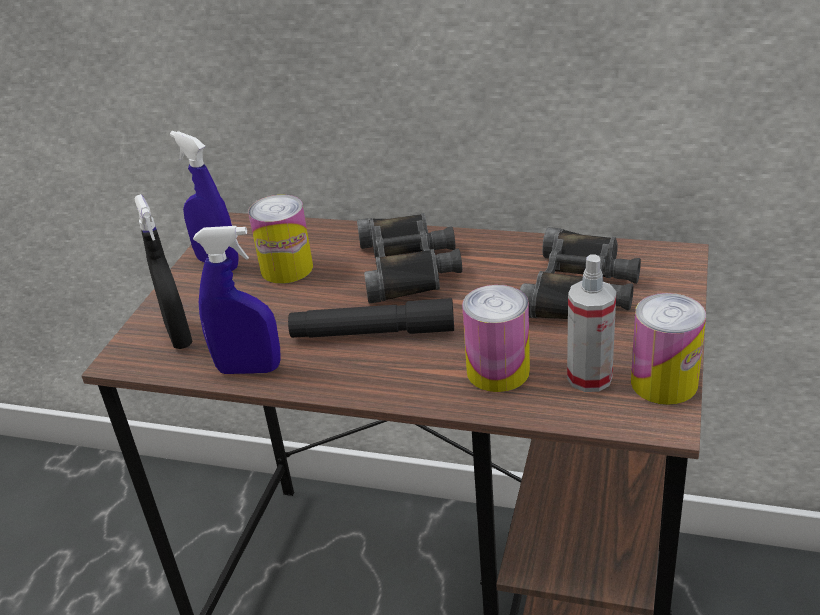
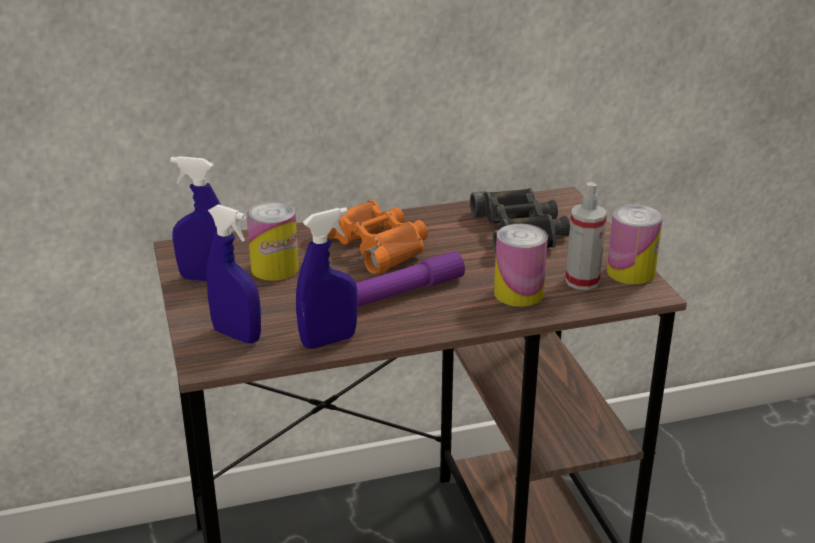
camera: 35 degrees left, 5 degrees down
(179, 335) = (237, 335): black spray bottle -> blue spray bottle
(373, 333) = (400, 293): black flashlight -> purple flashlight
(408, 266) = (376, 245): black binoculars -> orange binoculars

